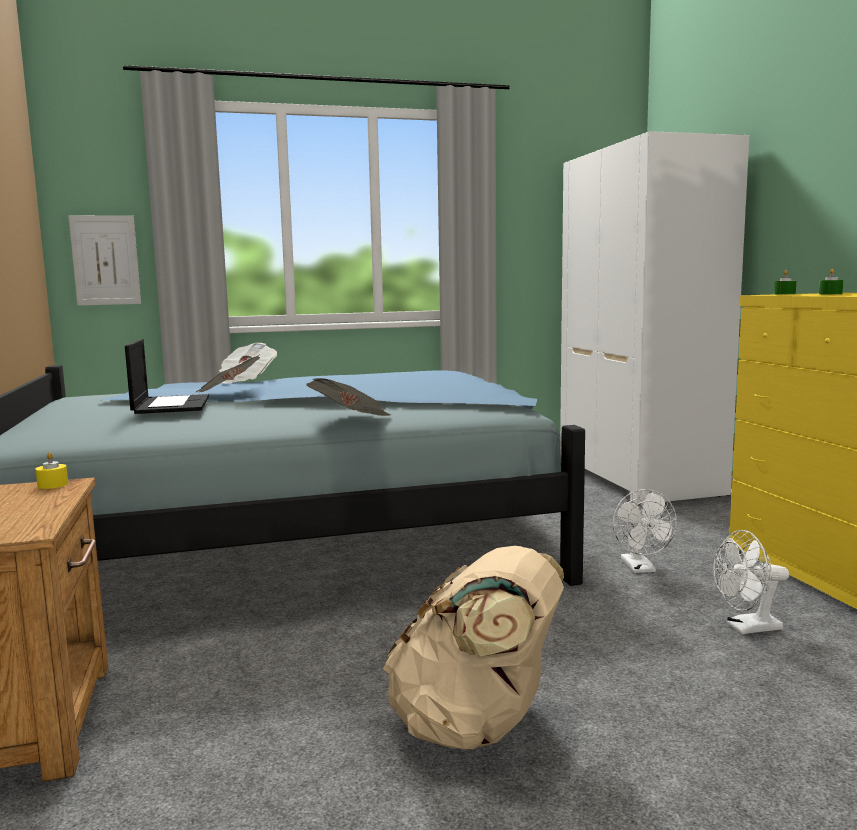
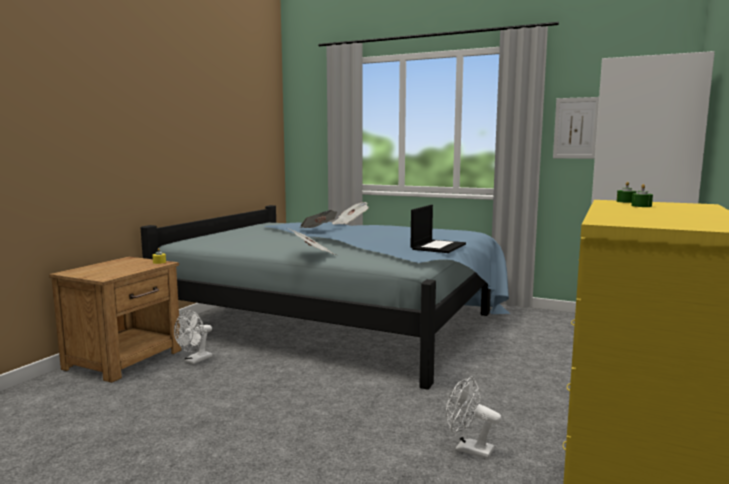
camera: 40 degrees right, 0 degrees up
(105, 260) = (309, 150): picture -> picture (576, 128)
(171, 405) = (269, 233): laptop -> laptop (438, 246)
(476, 726) = (242, 427): beige backpack -> none
(640, 568) = (484, 394): white fan -> white fan (195, 360)

